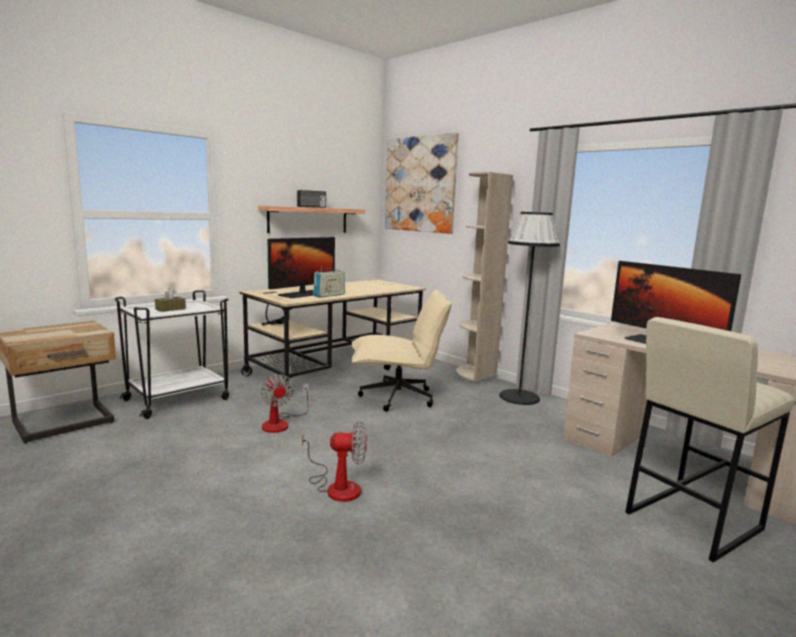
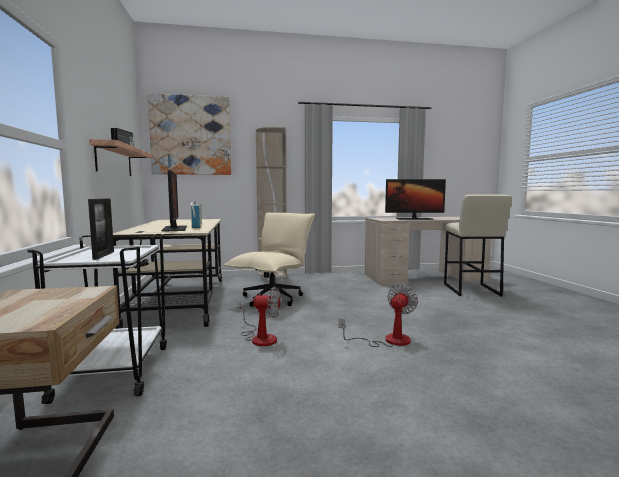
camera: 55 degrees left, 5 degrees down
(170, 309) = (103, 255): brown tissue box -> picture frame
(519, 397) = (318, 278): black floor lamp -> none

